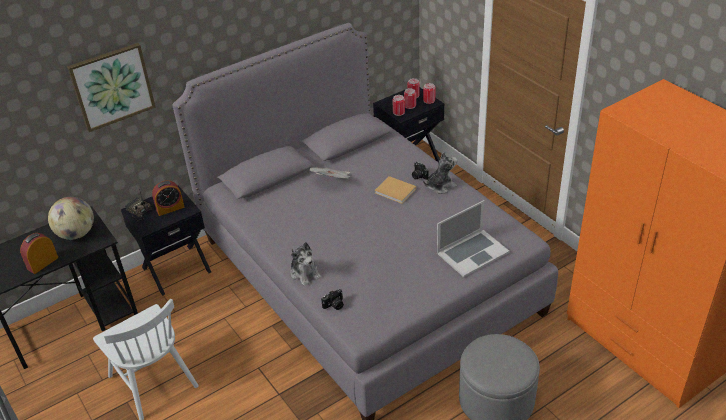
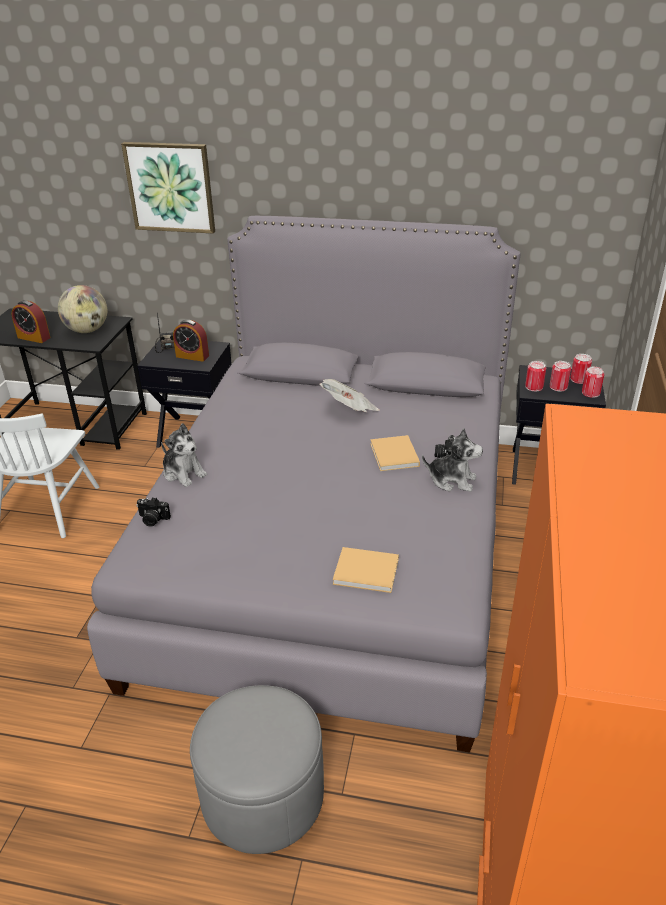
camera: 45 degrees right, 5 degrees down
(43, 263) = (34, 337): alarm clock -> alarm clock turned 150 degrees counterclockwise
(305, 273) = (183, 473): plush toy -> plush toy turned 60 degrees counterclockwise
(472, 252) = (368, 572): laptop -> beige book

